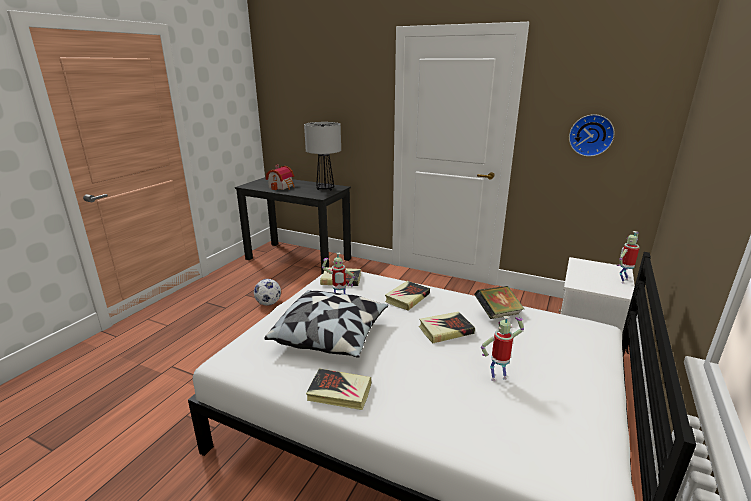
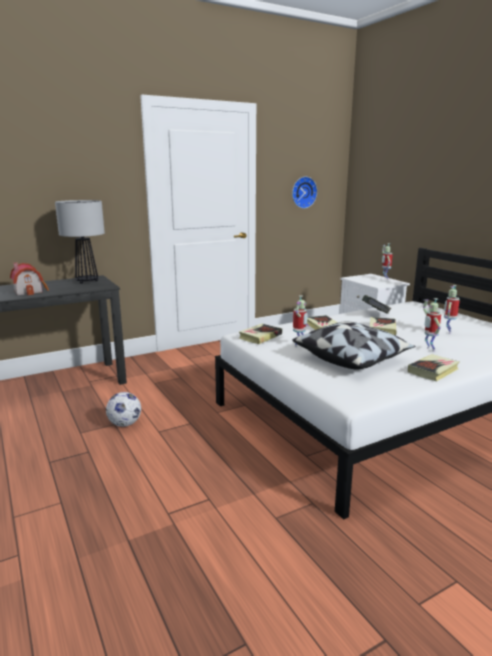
camera: 55 degrees left, 5 degrees down
(410, 376) = (429, 349): none -> toy robot

